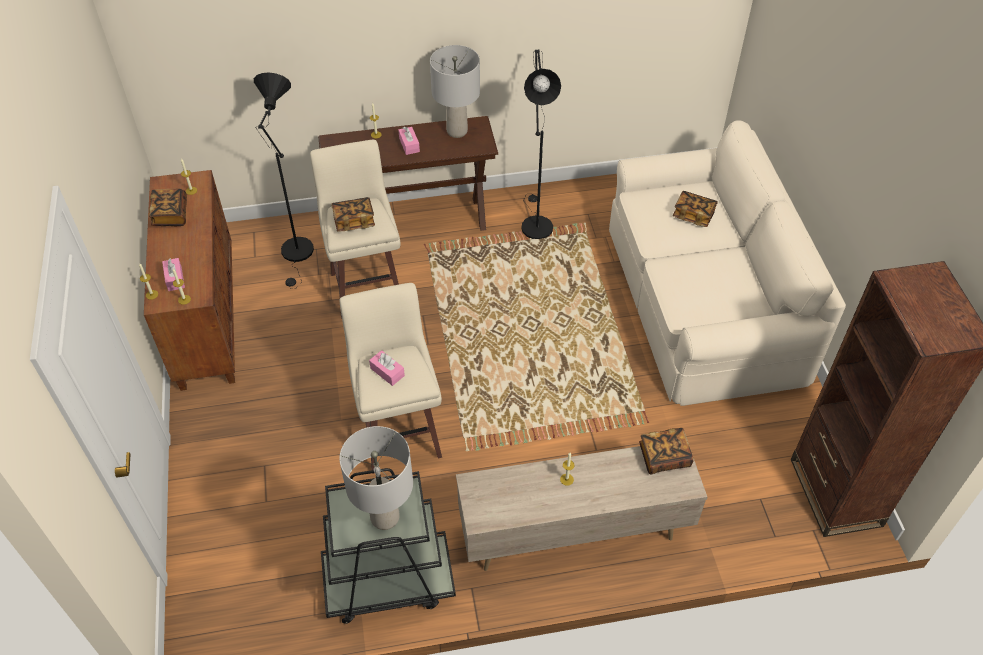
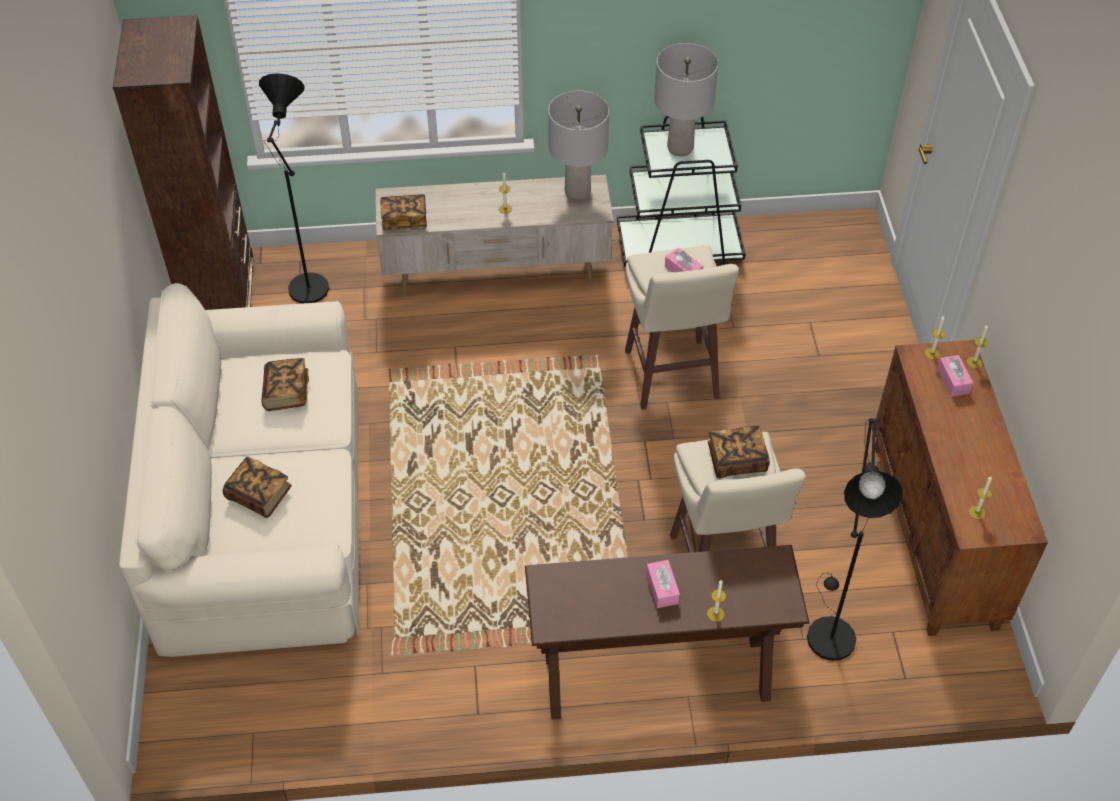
camera: 175 degrees left, 0 degrees up
(170, 215) = (992, 473): book -> book (286, 393)
(456, 131) = (586, 612): grey table lamp -> grey table lamp (578, 193)
(535, 223) = (468, 660): black floor lamp -> black floor lamp (309, 295)

